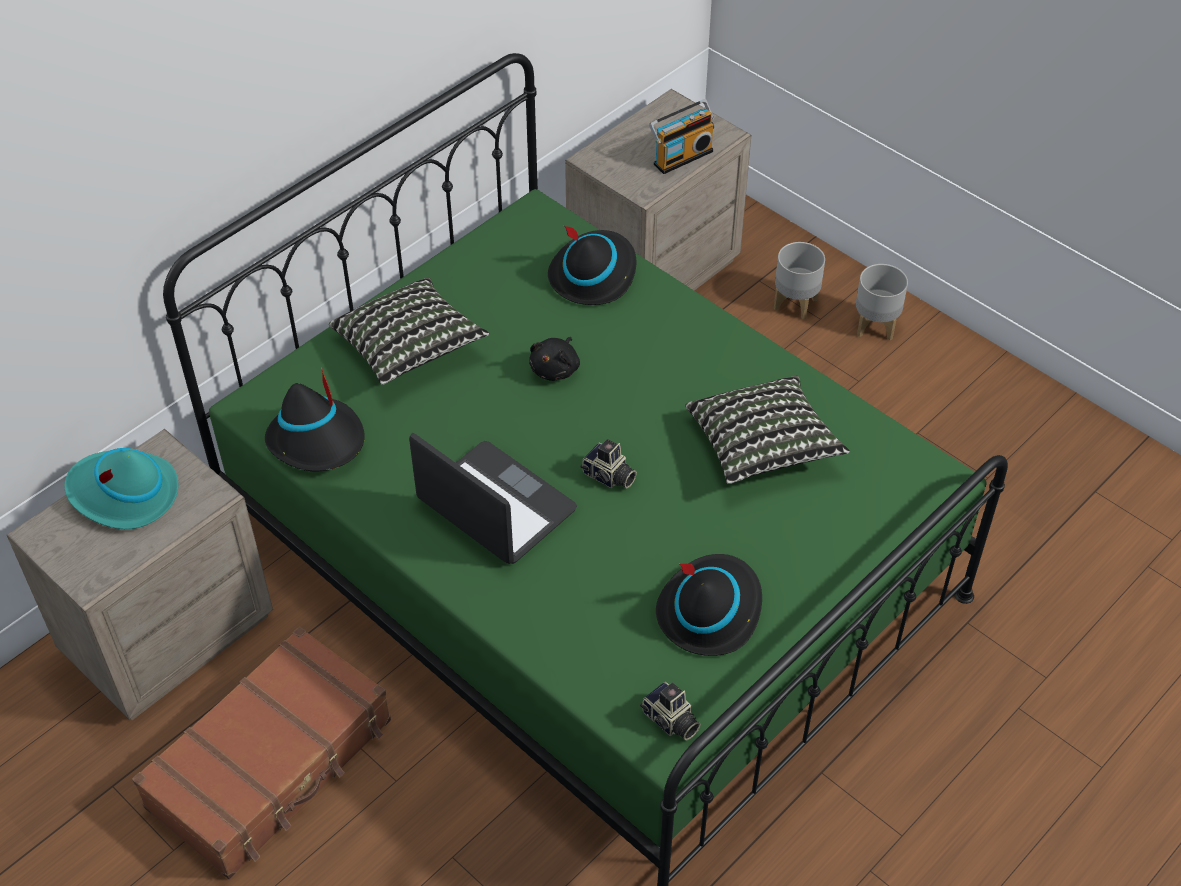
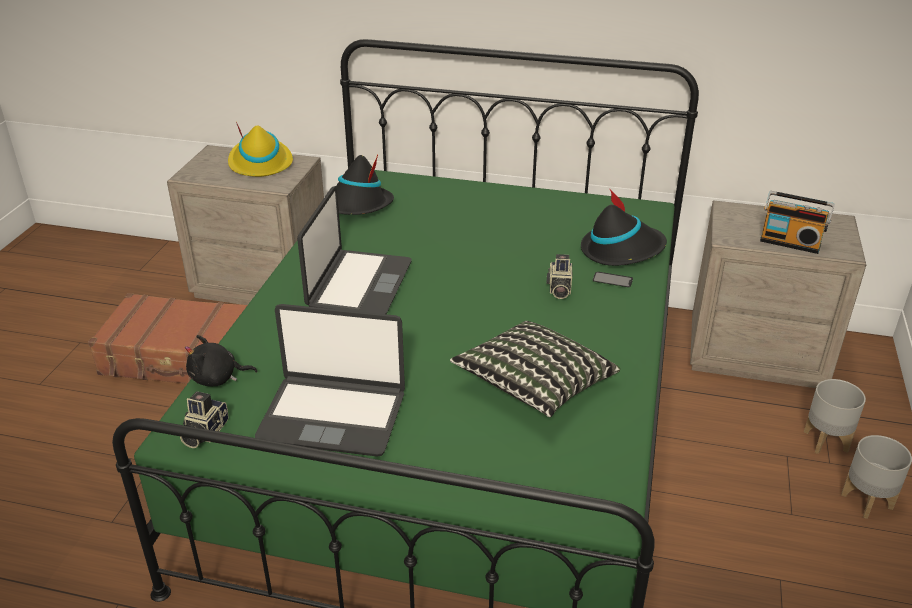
camera: 60 degrees right, 15 degrees down
(124, 494) = (260, 163): turquoise hat -> yellow hat
(409, 348) = (468, 208): pillow -> none
(556, 369) = (511, 266): black plush toy -> black plush toy (217, 378)
(609, 477) = (429, 322): camera -> camera (558, 289)
(640, 309) = (612, 280): none -> phone
(710, 610) = (333, 416): black hat -> laptop

